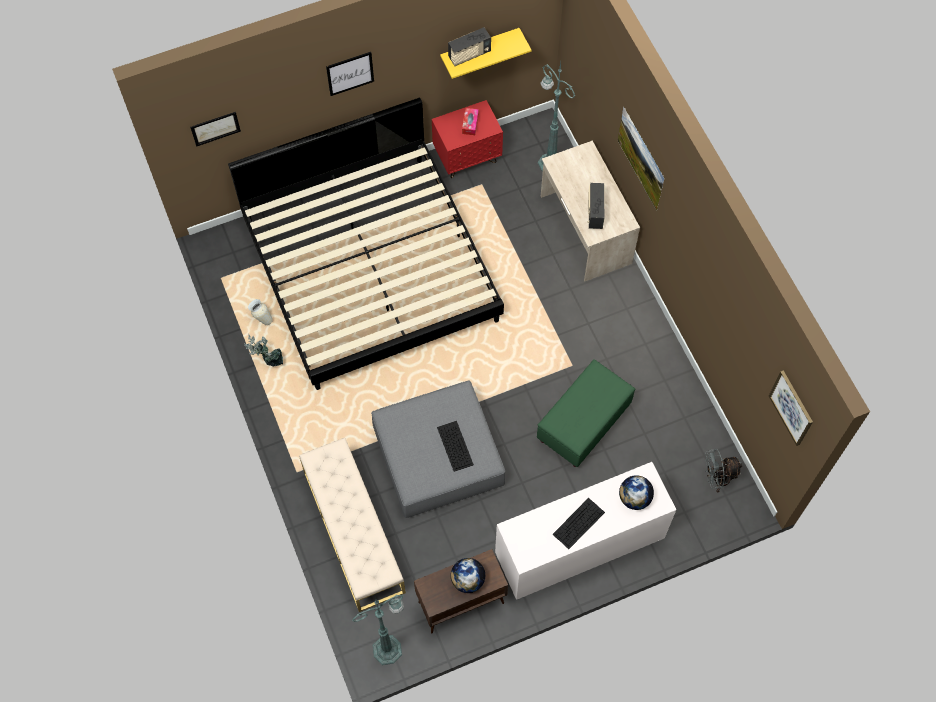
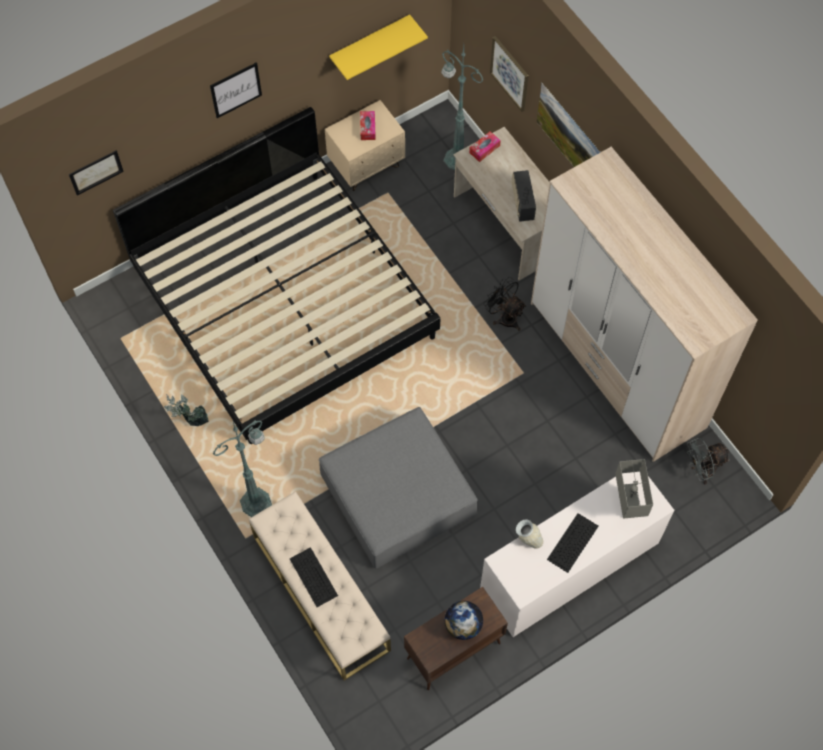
camera: 10 degrees left, 0 degrees up
(262, 318) = (175, 376): vase -> vase (527, 540)
(389, 649) = (384, 716): green floor lamp -> green floor lamp (257, 502)
(454, 445) = (417, 480): keyboard -> keyboard (313, 576)
(467, 158) = (366, 166): red nightstand -> beige nightstand
(469, 55) = (361, 51): radio -> none
(565, 312) = (504, 316): none -> black fan
(570, 158) = (484, 149): none -> tissue box
(583, 424) = (547, 434): green ottoman -> none
(634, 498) = (627, 505): globe -> grey table lamp
(658, 372) = (616, 365): none -> wardrobe
(791, 408) = (786, 379): picture -> picture (510, 73)

